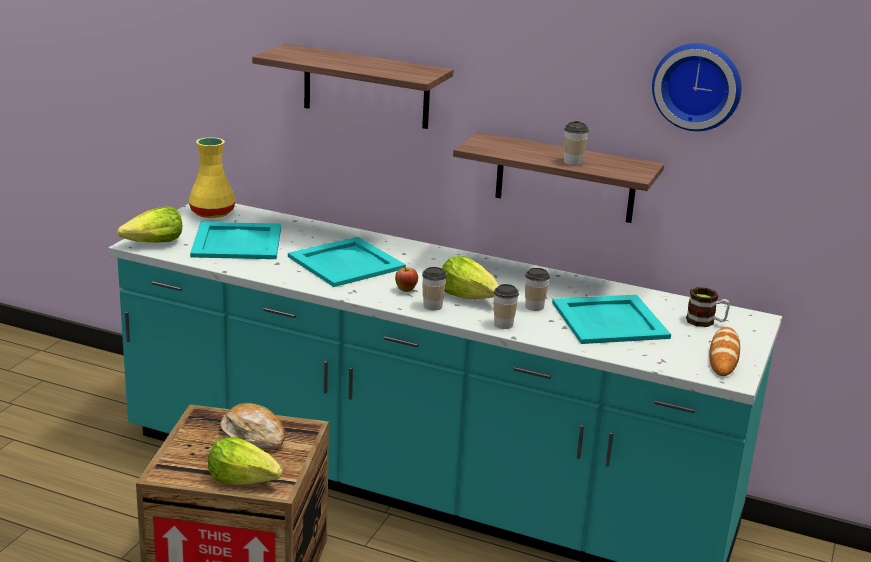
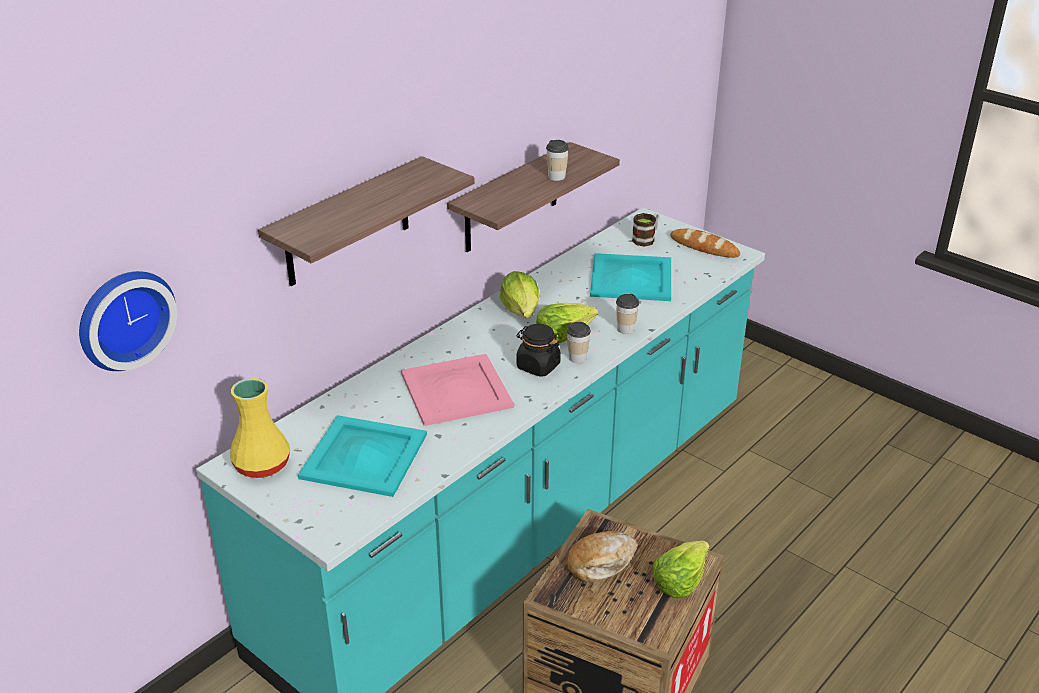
camera: 70 degrees left, 10 degrees up
(154, 243) = (337, 522): lettuce -> lettuce (521, 310)
(347, 262) = (457, 389): turquoise tray -> pink tray
(406, 290) = (538, 366): apple -> black jar
(534, 306) = (595, 306): cup -> none
(697, 85) = (584, 66): wall clock -> wall clock (123, 318)

